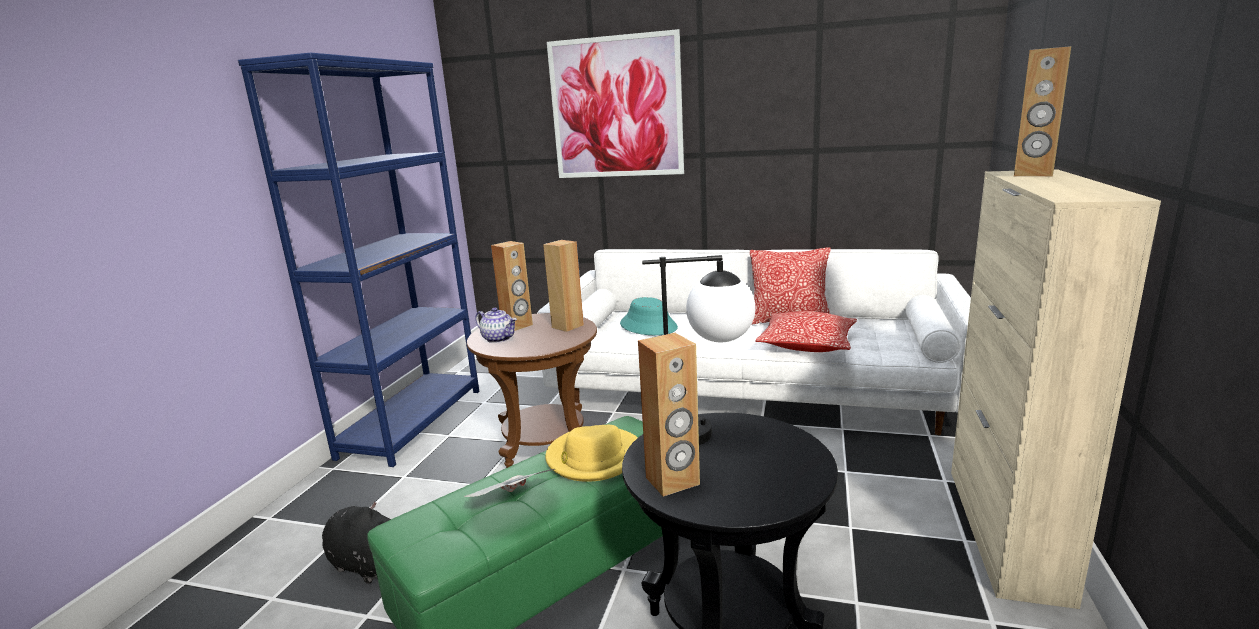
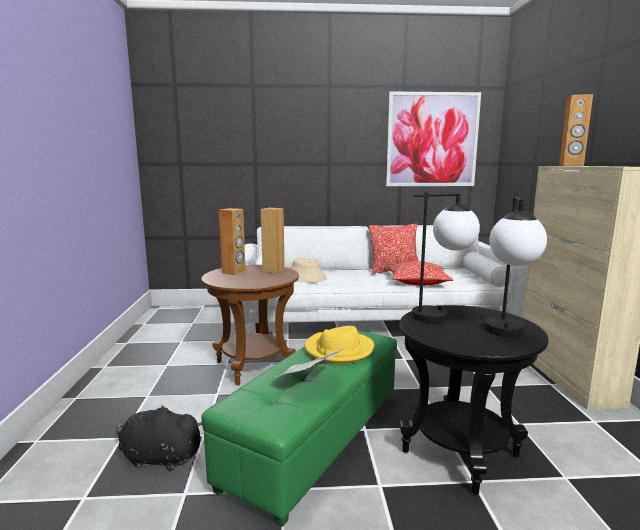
camera: 20 degrees left, 5 degrees down
(413, 422) = (128, 359): blue bookcase -> none
(499, 338) = (228, 279): teapot -> none
(616, 108) = (269, 129): picture -> picture (432, 140)
(648, 326) = (305, 277): turquoise hat -> beige hat
(672, 481) = (451, 339): brown speaker -> none
(762, 485) = (506, 335): none -> table lamp

